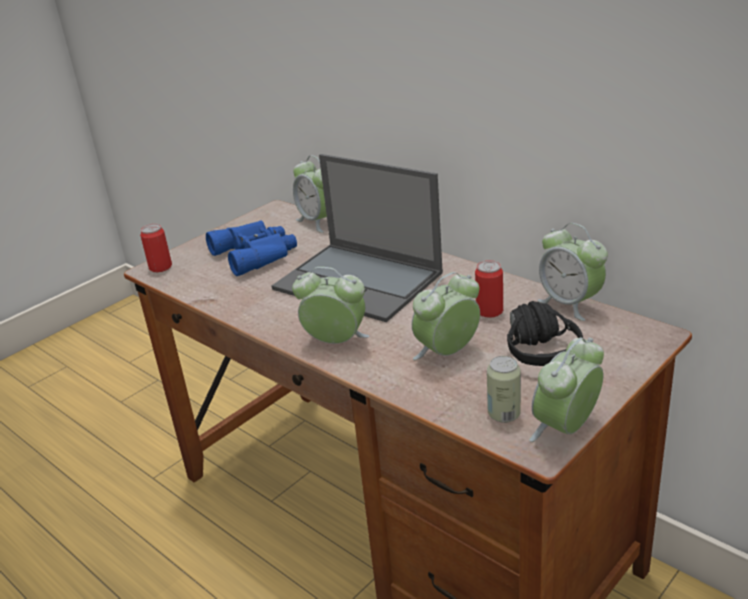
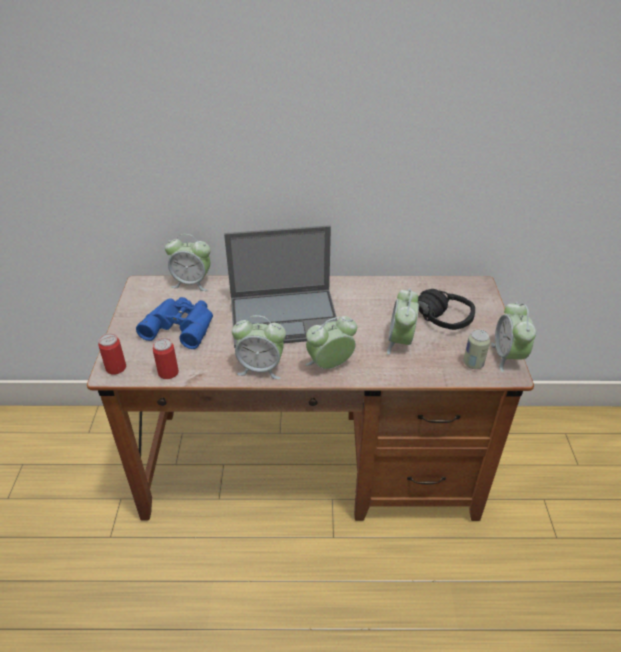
camera: 45 degrees left, 10 degrees up
(489, 311) = (387, 305): can -> can (168, 372)
(570, 304) = (421, 283): alarm clock -> alarm clock (261, 368)

